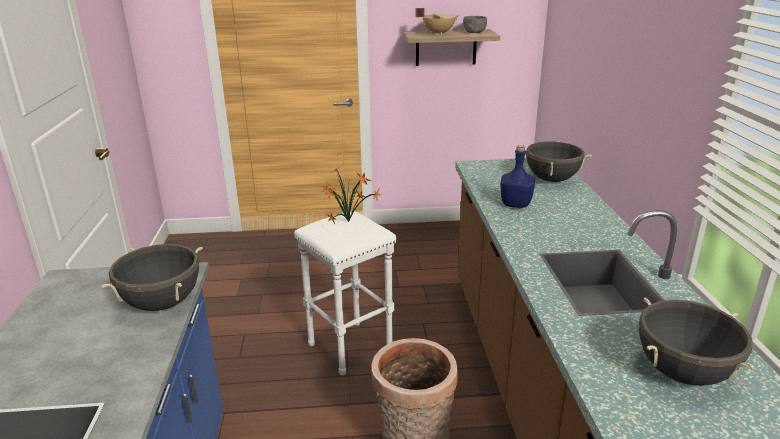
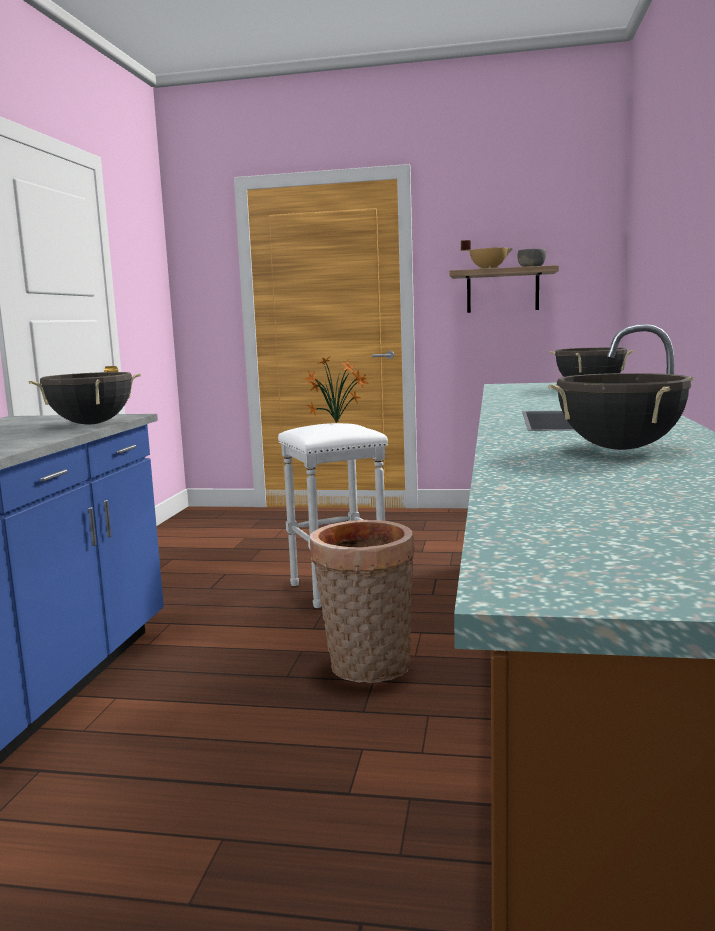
camera: 15 degrees right, 15 degrees down
(516, 204) = (528, 396): blue bottle -> none

